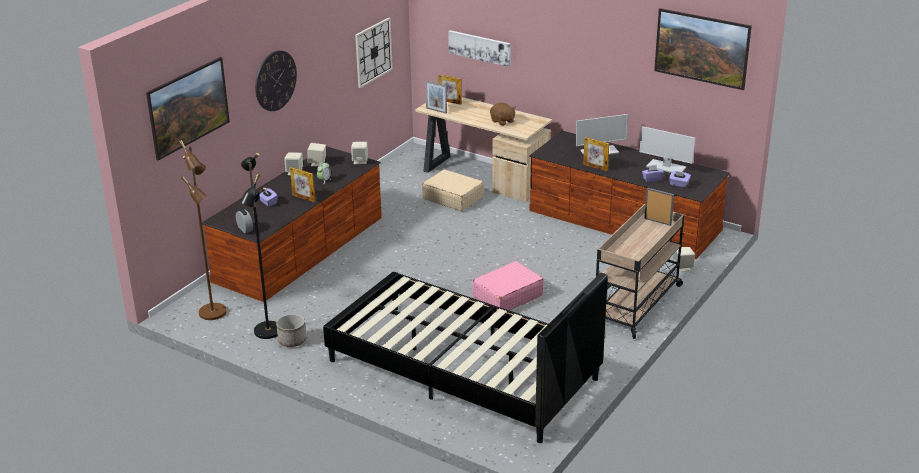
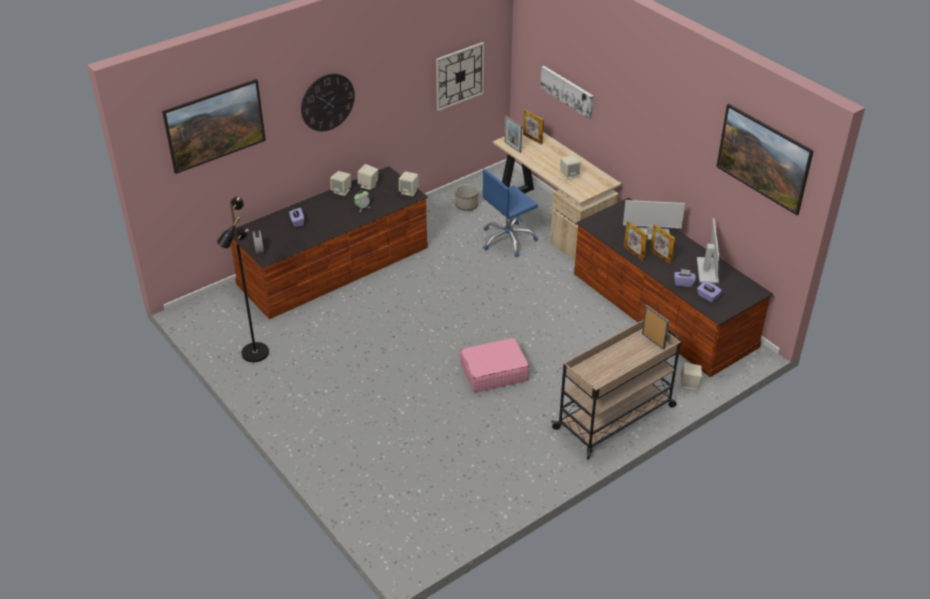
camera: 20 degrees right, 10 degrees up
(213, 312) = (220, 319): brown floor lamp -> none
(292, 341) = (269, 370): planter -> planter (466, 206)
(304, 198) = (331, 225): picture frame -> picture frame (660, 257)
(452, 198) = (508, 240): beige suitcase -> blue office chair
(462, 370) = (402, 448): black bed -> none
(502, 121) = (569, 175): brown plush toy -> beige speaker
(665, 167) = (707, 270): monitor -> monitor turned 135 degrees counterclockwise

